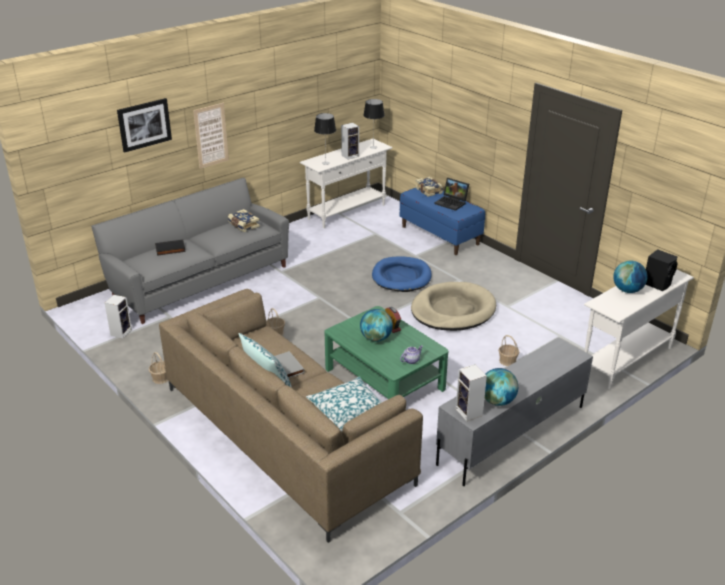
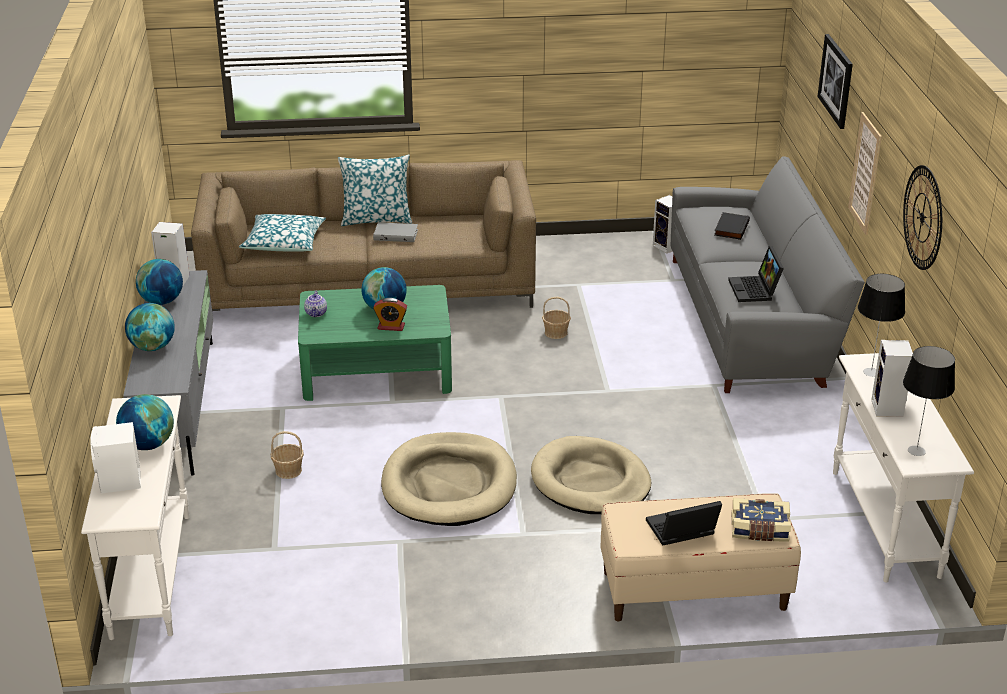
camera: 125 degrees right, 0 degrees up
(161, 378) = (547, 248): basket -> none
(243, 225) = (755, 290): book -> laptop
(284, 98) = (922, 217): none -> wall clock
(401, 277) = (590, 481): blue dog bed -> beige dog bed
(440, 235) = (693, 591): blue bench -> beige bench
(543, 373) = (153, 347): none -> globe
(657, 283) = (120, 482): black speaker -> white speaker

